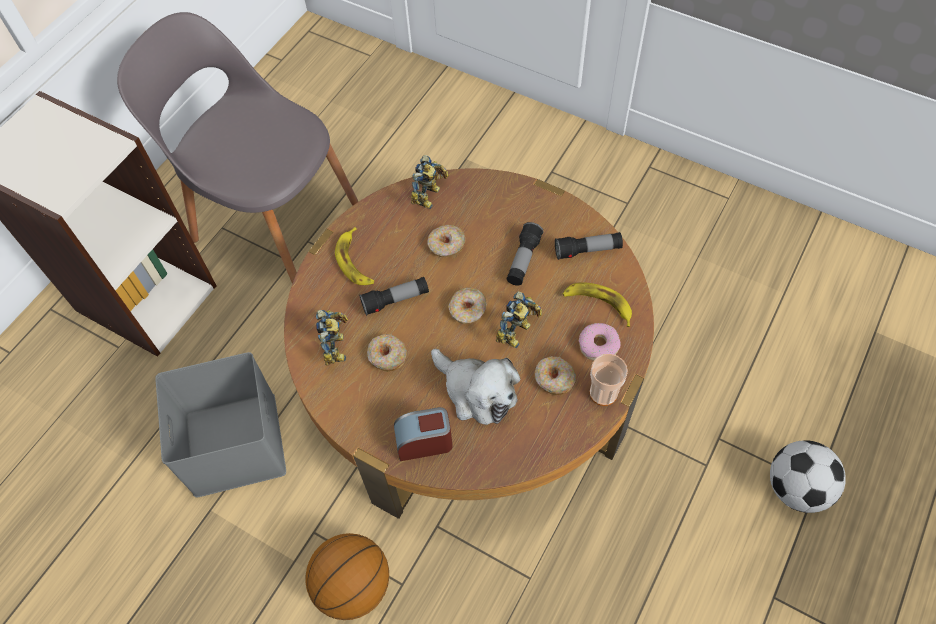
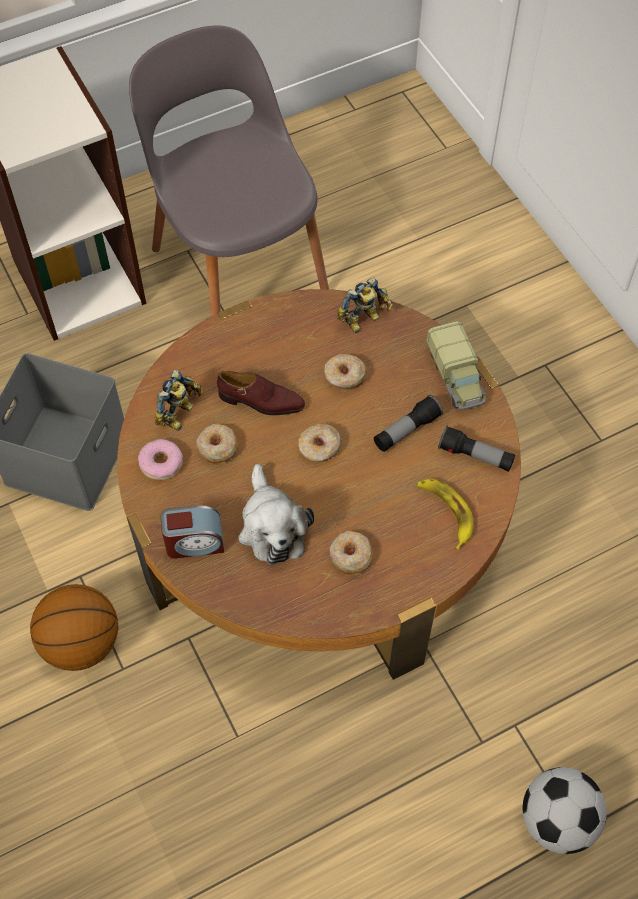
camera: 30 degrees right, 0 degrees up
(355, 261) = (251, 345): banana -> none
(395, 300) = (261, 401): flashlight -> brown shoe
(424, 442) = (194, 542): alarm clock -> alarm clock turned 150 degrees clockwise
(518, 332) = (350, 495): toy robot -> none
(529, 201) = (456, 376): none -> toy truck
(598, 345) = (416, 550): donut -> donut (161, 463)
(603, 393) = (386, 596): cup -> none

